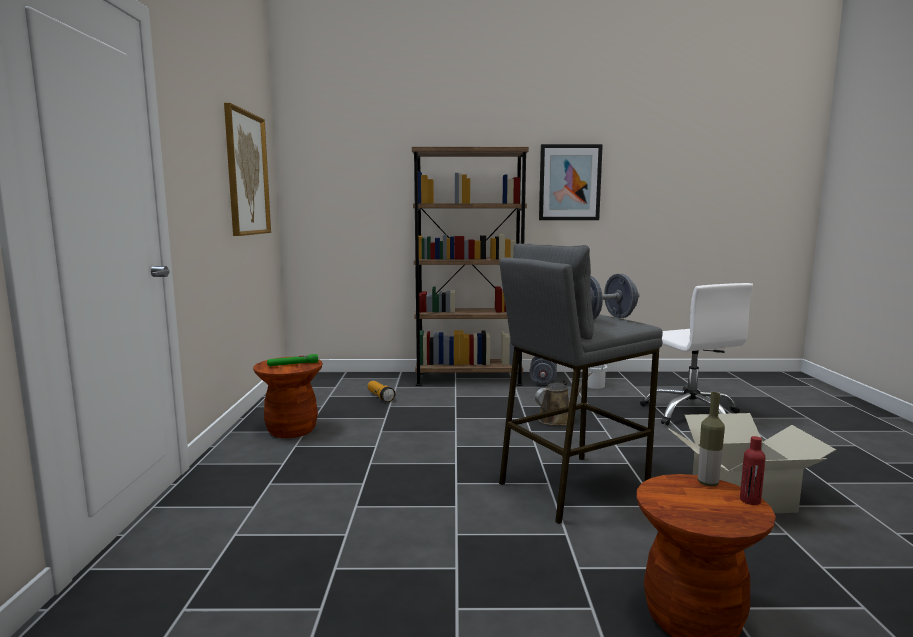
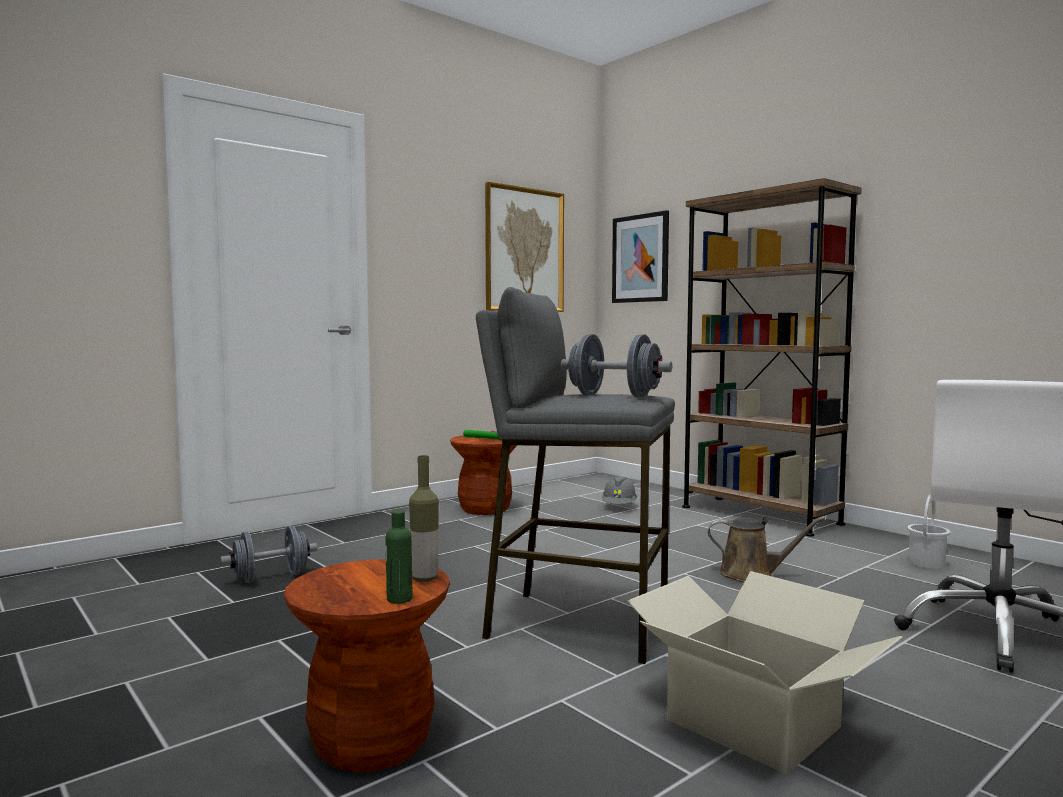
camera: 50 degrees right, 5 degrees down
(380, 397) = (619, 507): flashlight -> grey hard hat
(543, 381) = (855, 540): grey dumbbell -> grey dumbbell (271, 577)
(569, 182) = (940, 225): picture -> picture (640, 258)
(750, 500) = (399, 599): red bottle -> green bottle

